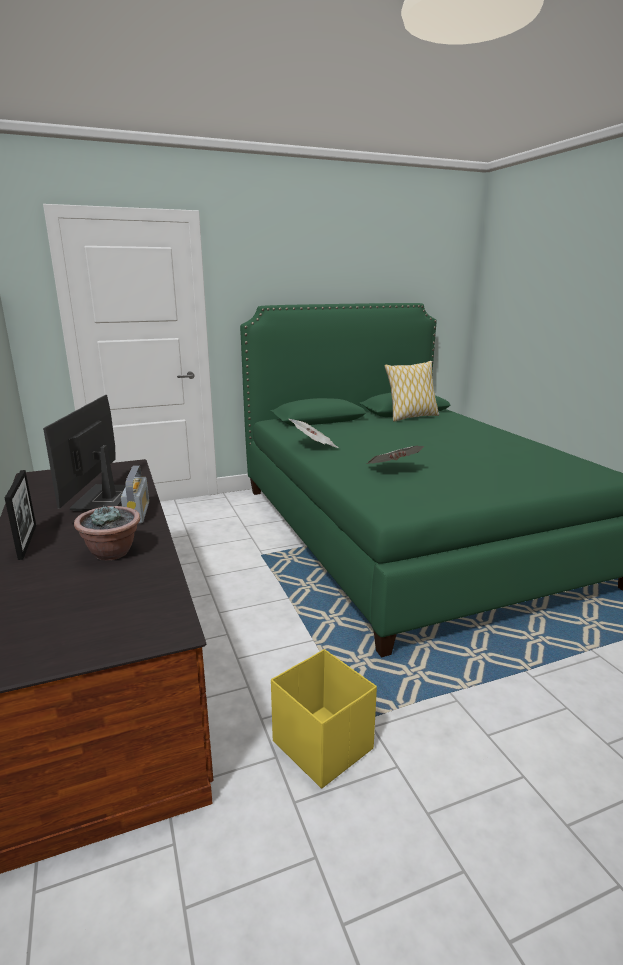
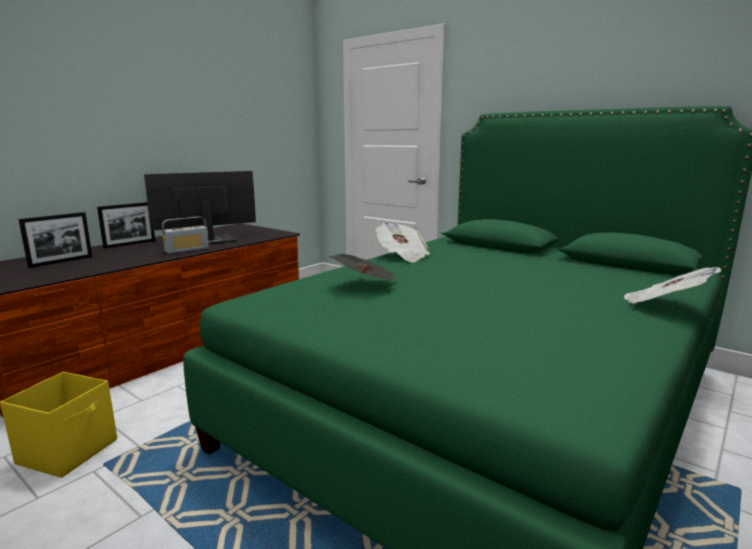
camera: 60 degrees right, 5 degrees down
(69, 590) = (61, 262): none -> picture frame
(112, 553) = (116, 258): potted plant -> none
(411, 417) = (607, 268): pillow -> none
(489, 428) = (663, 306): none -> newspaper

